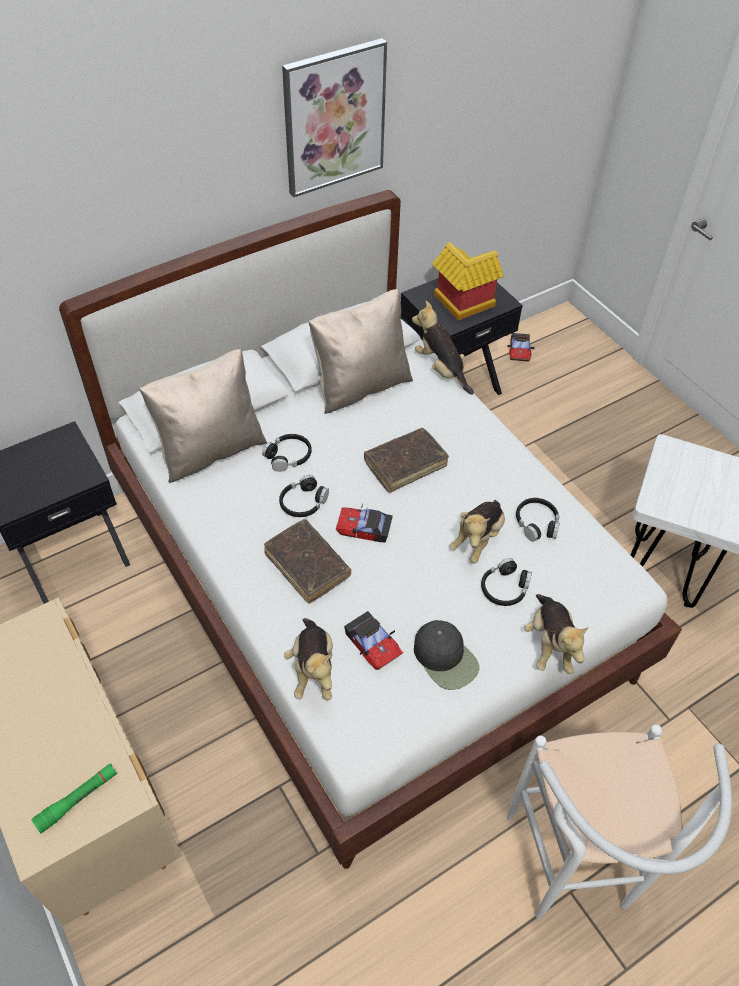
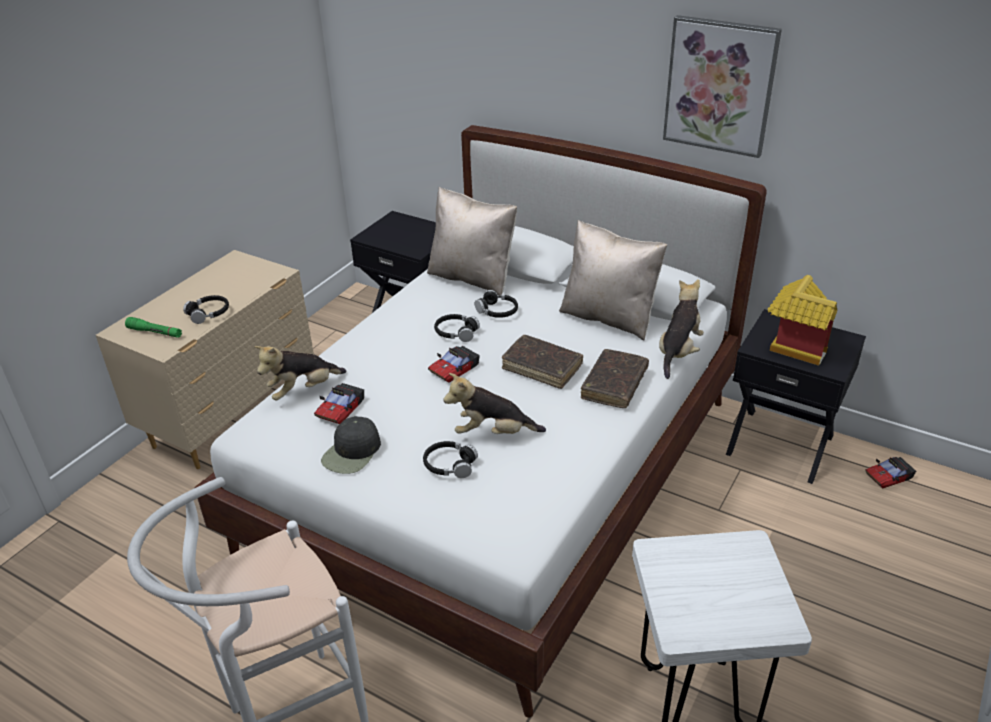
camera: 65 degrees right, 15 degrees down
(307, 565) = (395, 354): brown book -> brown book (614, 385)
(364, 528) = (454, 369): toy car -> toy car turned 120 degrees counterclockwise
(537, 523) = (541, 463): black headphones -> black headphones (209, 313)
(549, 644) = (406, 510): plush toy -> none

